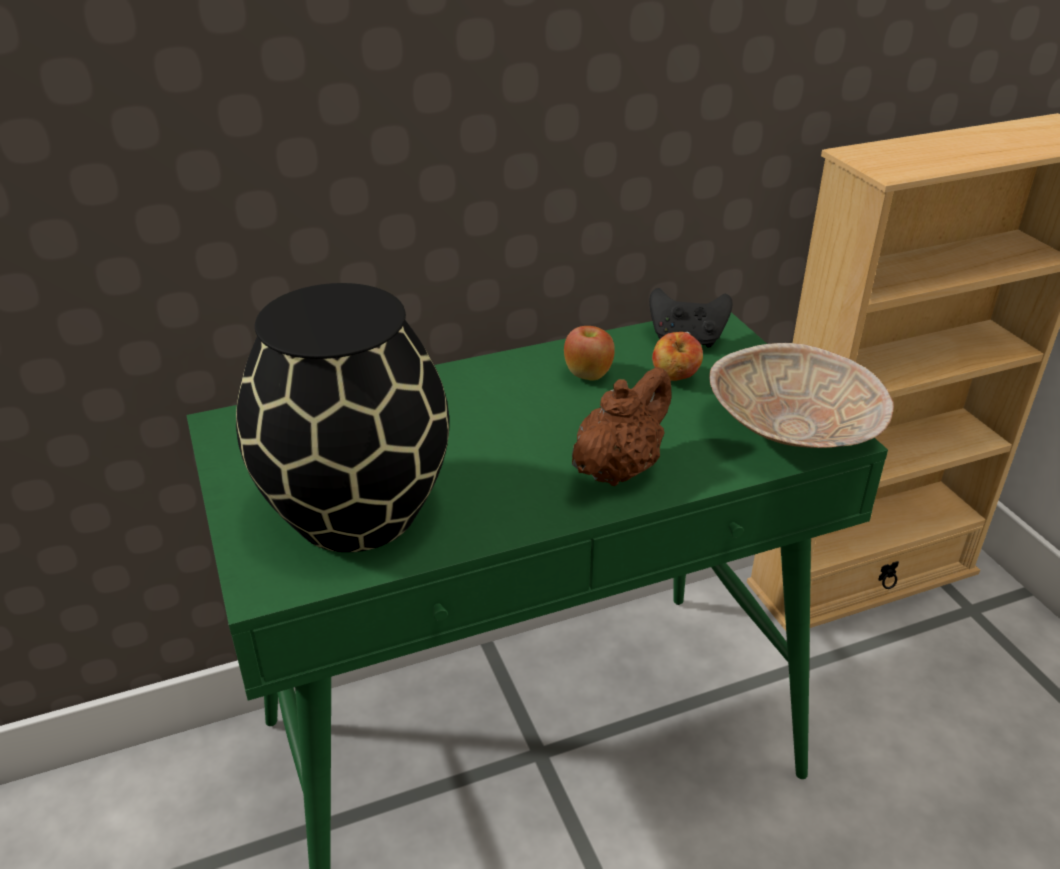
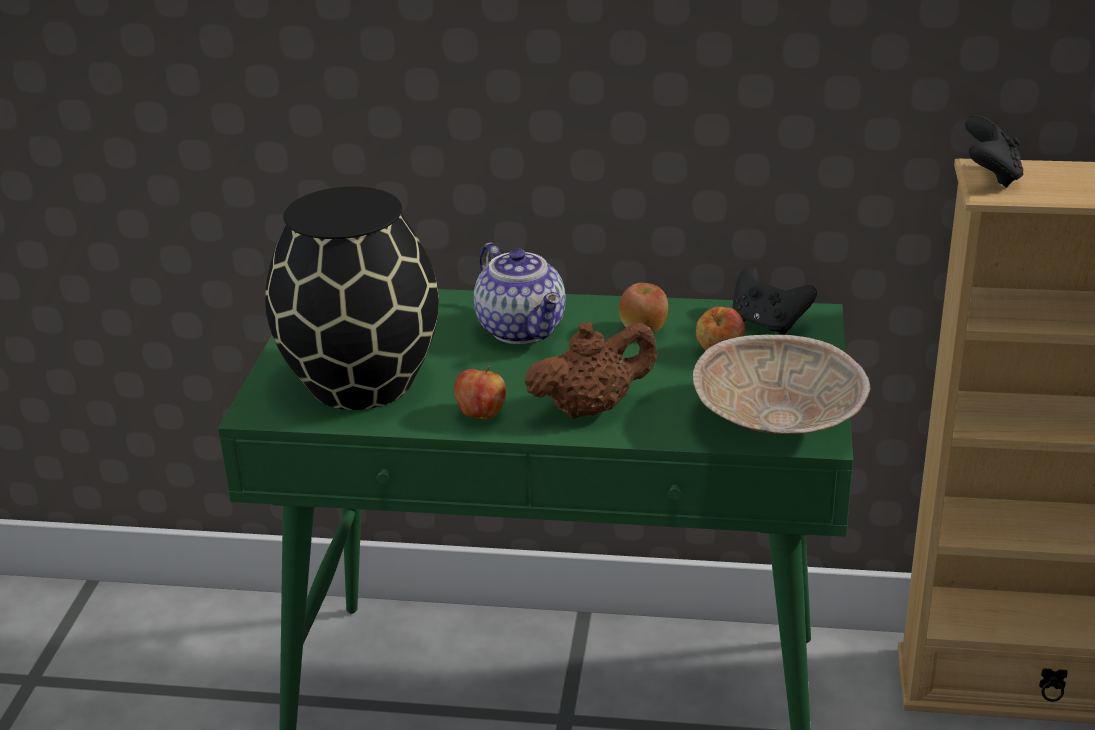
camera: 30 degrees right, 5 degrees down
(473, 403) = (523, 329): none -> teapot
(518, 510) = (481, 414): none -> apple
(874, 159) = (991, 177): none -> black game controller

